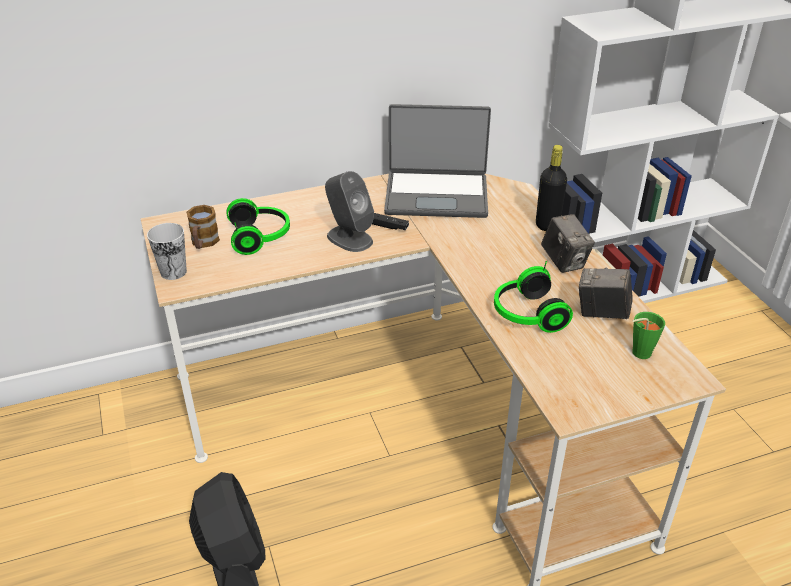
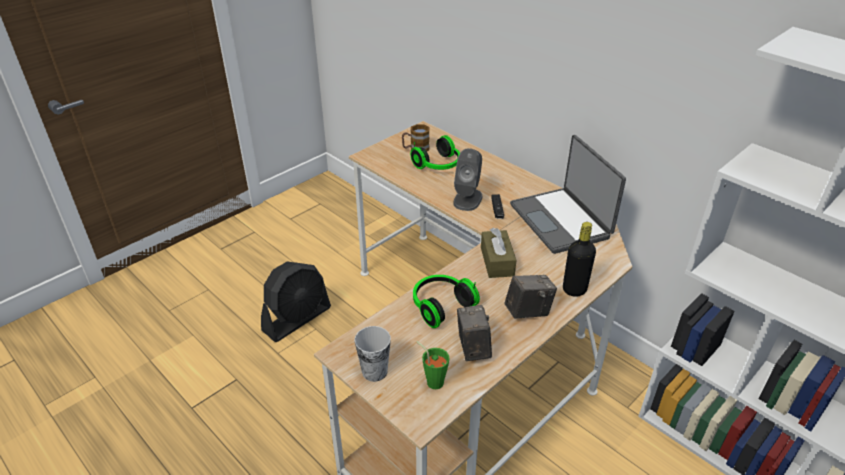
camera: 65 degrees right, 0 degrees up
(173, 272) = (380, 150): cup -> cup (374, 371)
(476, 255) = (497, 261): none -> brown tissue box
(564, 262) = (528, 311): camera -> camera turned 150 degrees counterclockwise

